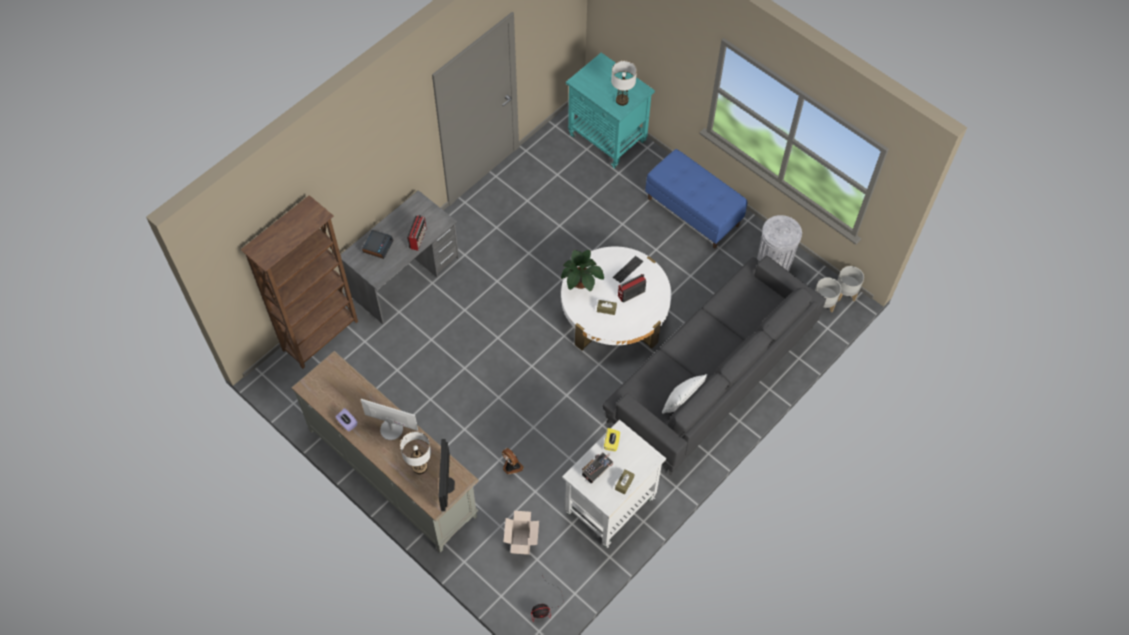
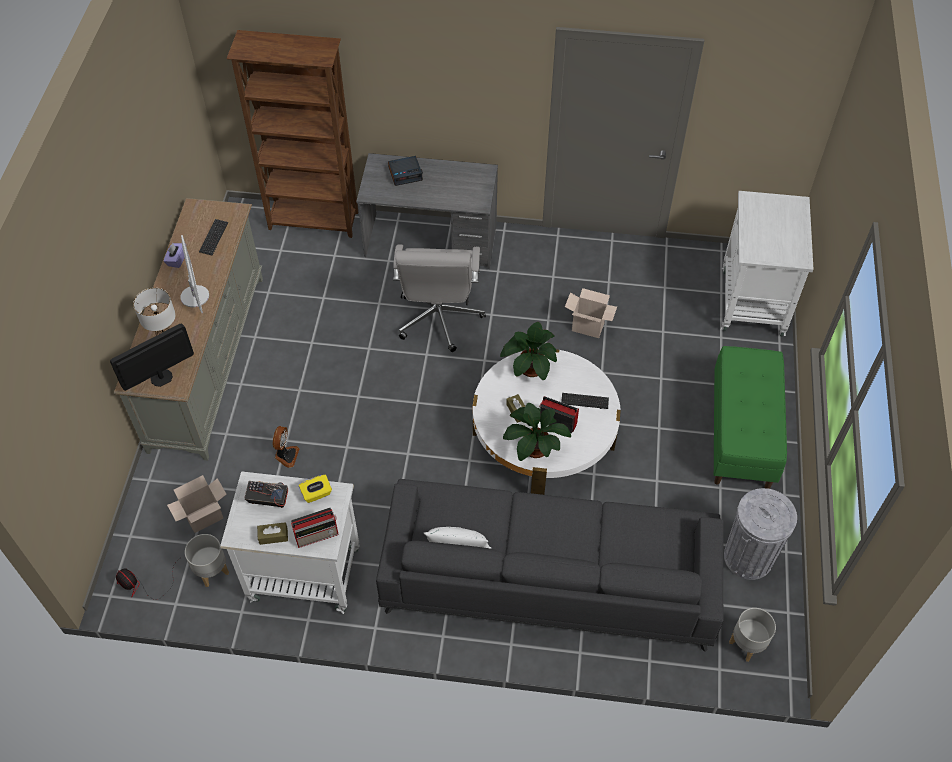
camera: 55 degrees right, 5 degrees down
(346, 390) = (214, 238): none -> keyboard
(418, 238) = (442, 196): radio -> radio (317, 535)
(473, 311) = (439, 316): none -> grey office chair
(552, 234) = (589, 326): none -> cardboard box
(607, 139) = (751, 303): turquoise cart -> white cart
(621, 100) = (767, 249): table lamp -> none
(639, 317) = (533, 447): none -> potted plant
(693, 212) = (742, 434): blue bench -> green bench
(845, 293) = (787, 661): grey planter -> grey planter (212, 571)

